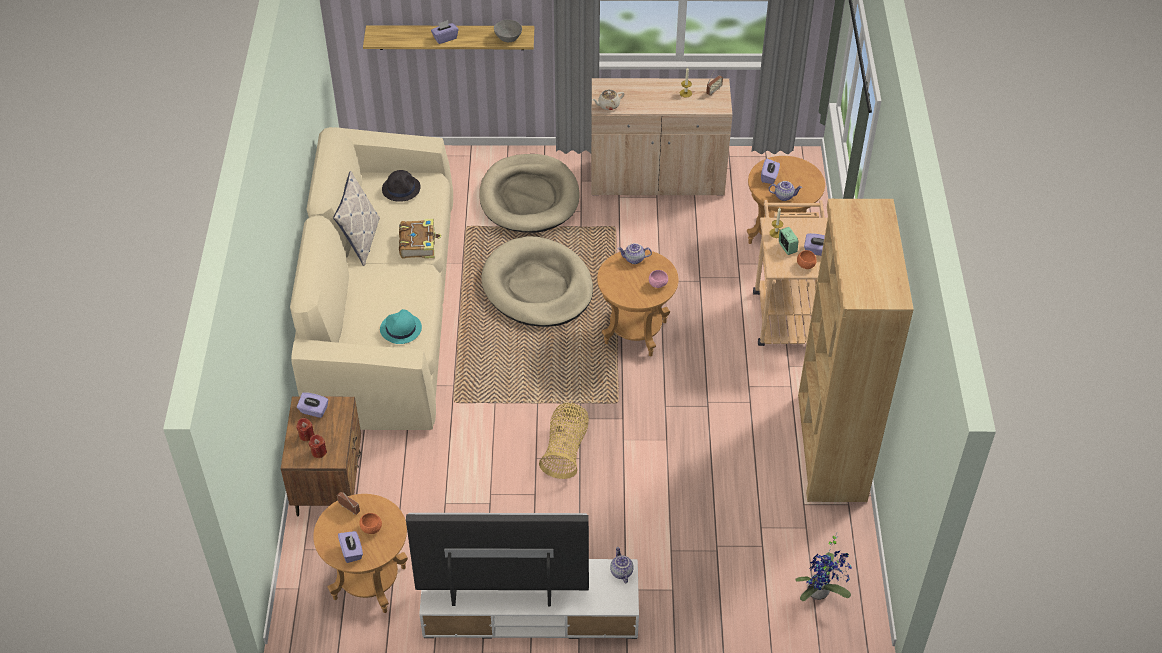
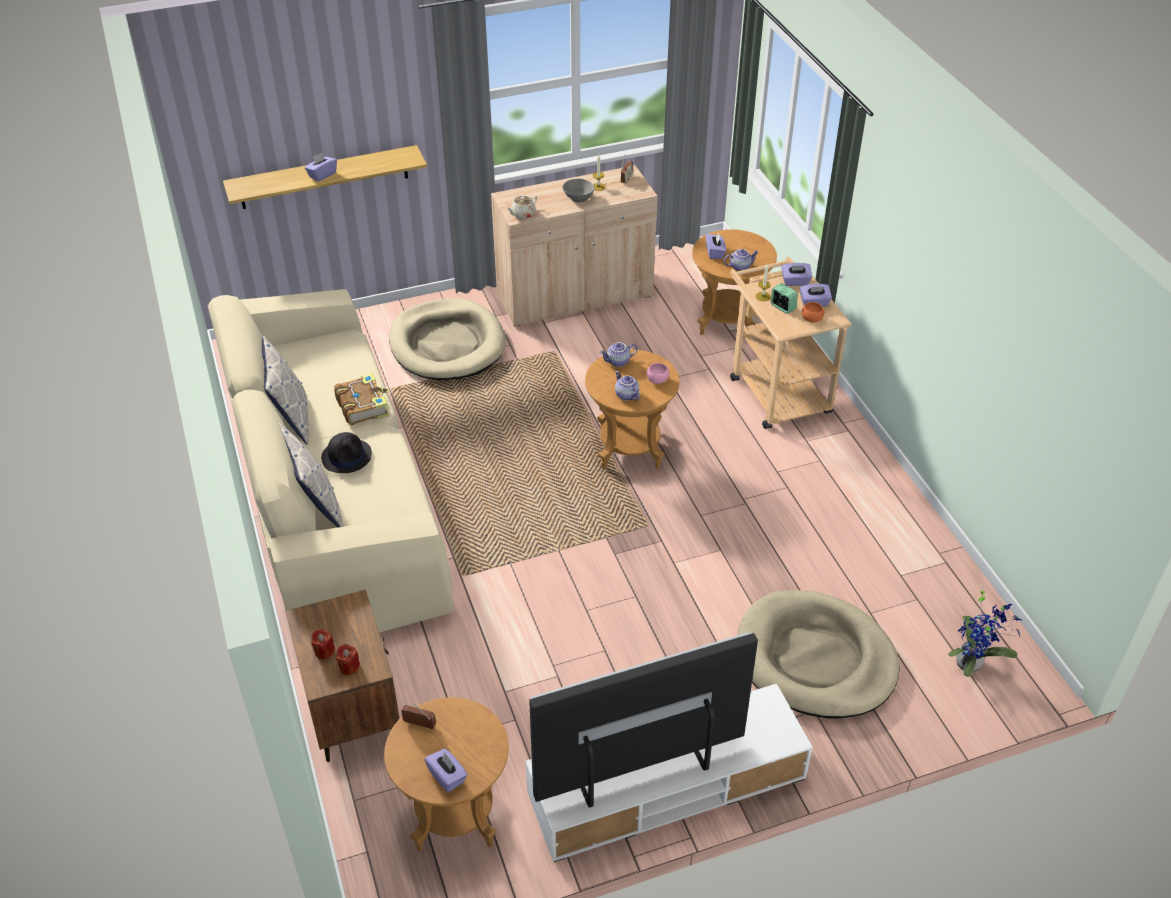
camera: 20 degrees left, 5 degrees down
(313, 411) = (321, 620): purple tissue box -> purple tissue box (795, 282)
(350, 319) = (317, 506): none -> pillow
(371, 528) = (459, 740): orange bowl -> none
(400, 329) = (384, 501): turquoise hat -> none
(401, 188) = (316, 354): black hat -> black hat (347, 456)
(508, 38) = (394, 161): grey bowl -> grey bowl (579, 198)
(537, 287) = (500, 430): beige dog bed -> beige dog bed (815, 659)
(565, 450) = (615, 592): basket -> none
(621, 572) = (766, 703): teapot -> teapot (626, 395)
(830, 447) = (894, 510): brown bookcase -> none

